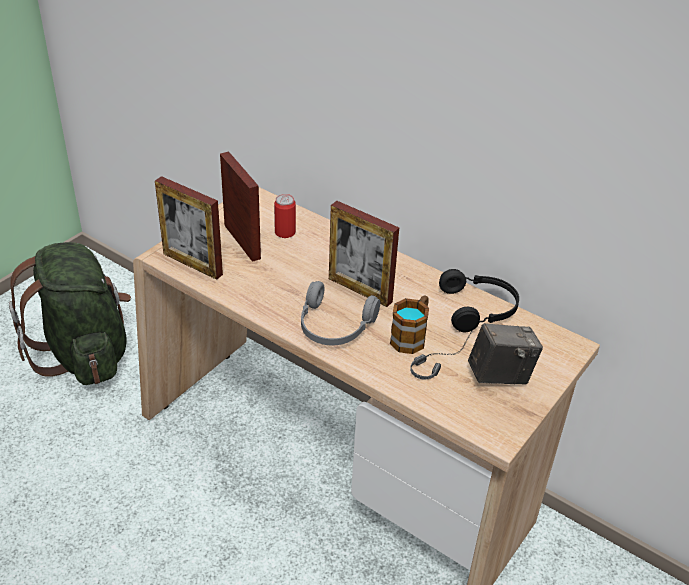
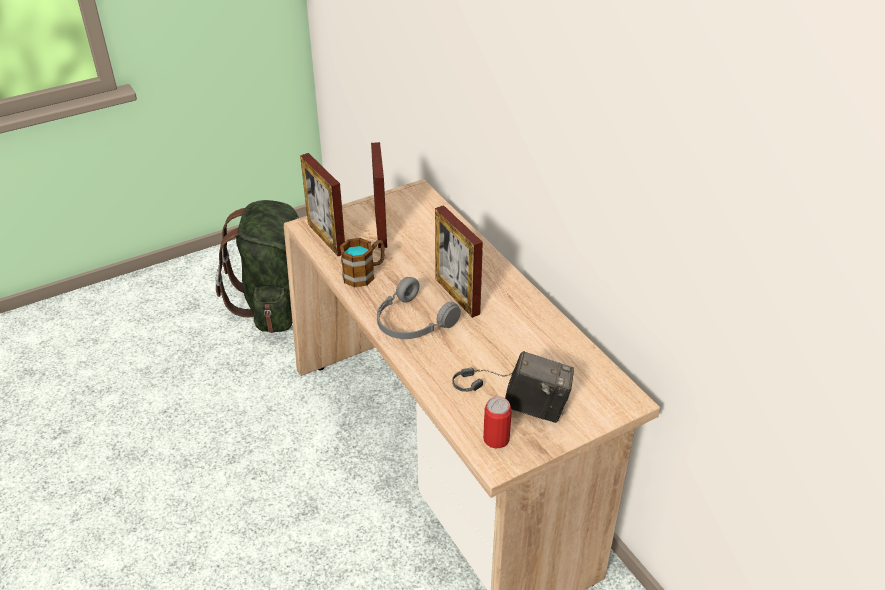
camera: 25 degrees right, 0 degrees up
(285, 232) = (423, 229): can -> can (496, 439)
(411, 336) = (476, 349): mug -> mug (364, 274)
(479, 309) = (559, 341): black headphones -> none

